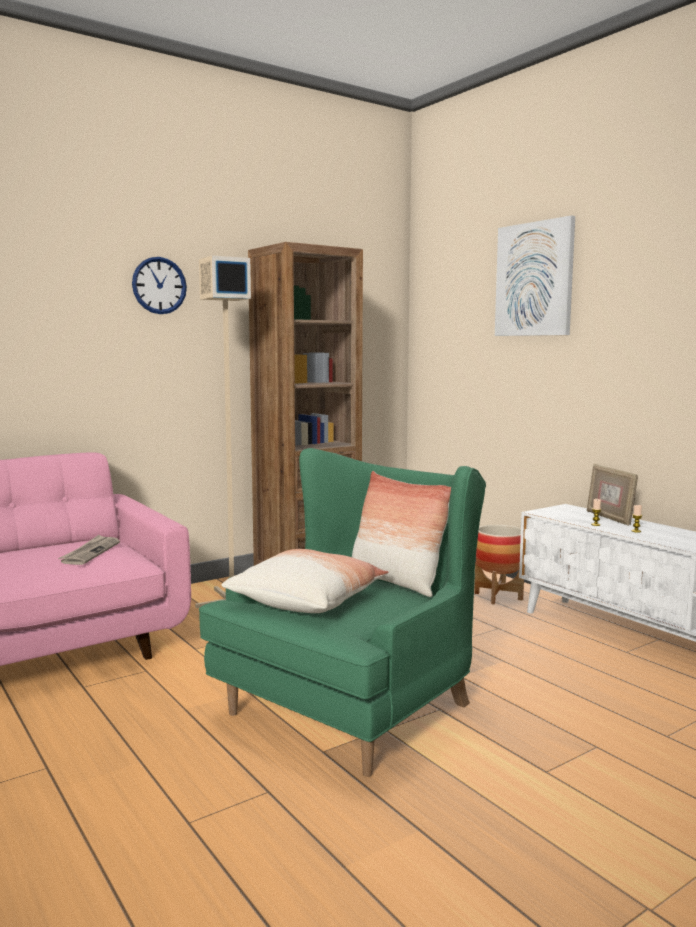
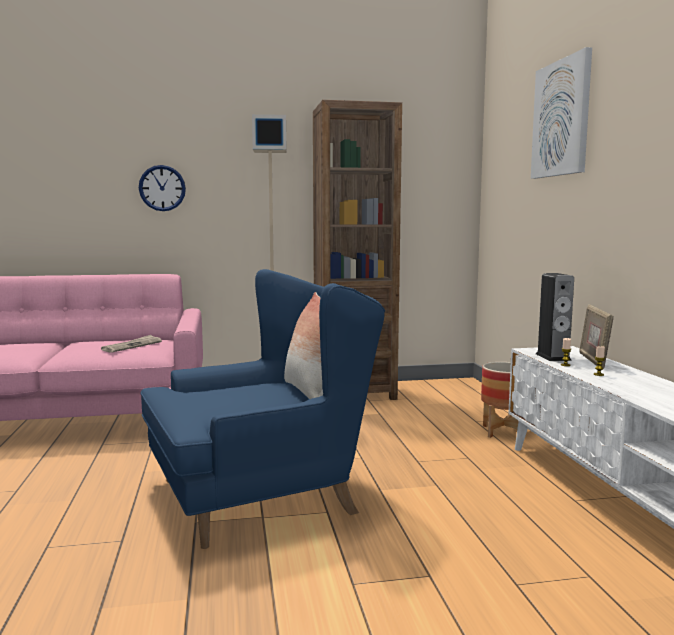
camera: 25 degrees right, 0 degrees up
(159, 285) = (236, 144): wall clock -> wall clock (162, 188)
(307, 600) = (215, 394): pillow -> none
(355, 706) = (263, 495): green armchair -> blue armchair
(572, 517) = (553, 357): none -> speaker

